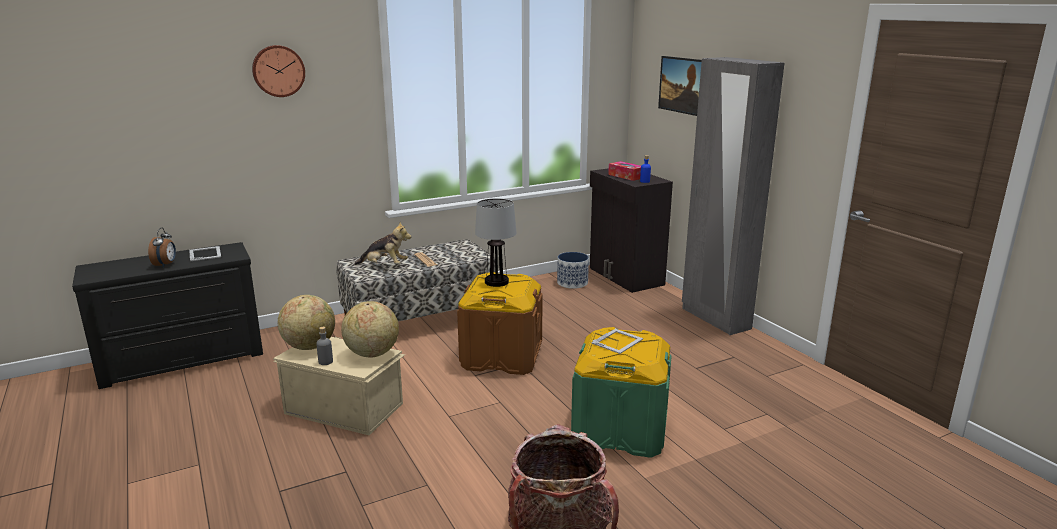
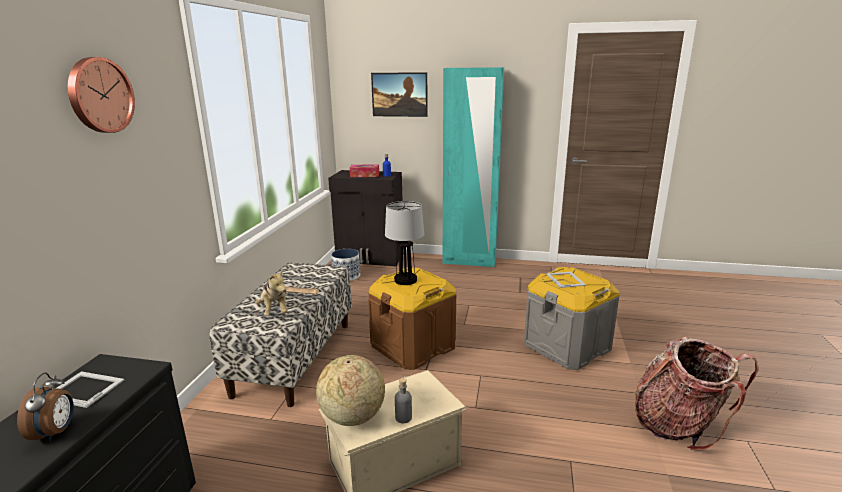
camera: 50 degrees left, 0 degrees up
(166, 265) = (56, 432): alarm clock -> alarm clock turned 45 degrees clockwise
(372, 354) = (418, 386): globe -> none
(384, 265) = (274, 311): plush toy -> plush toy turned 105 degrees clockwise
(620, 429) = (566, 346): green storage box -> grey storage box
(715, 319) = (469, 261): grey wardrobe -> turquoise wardrobe

